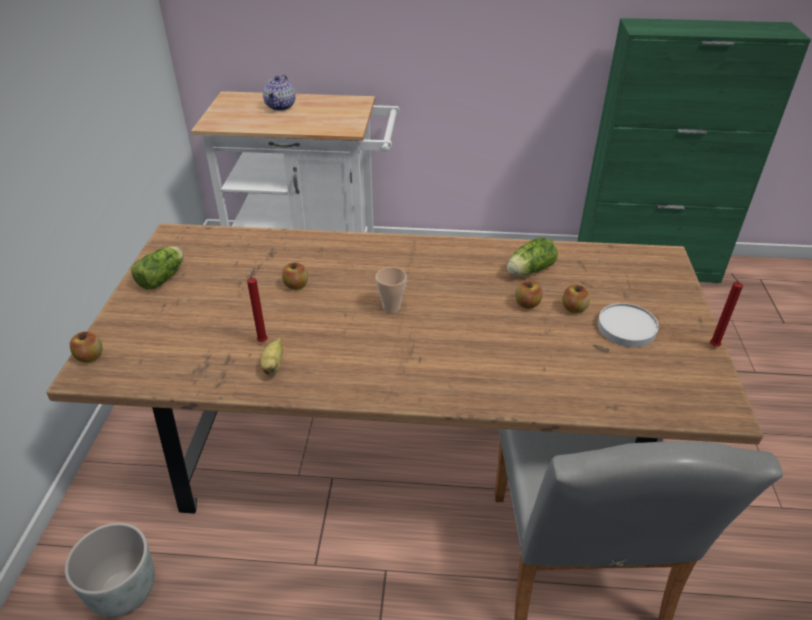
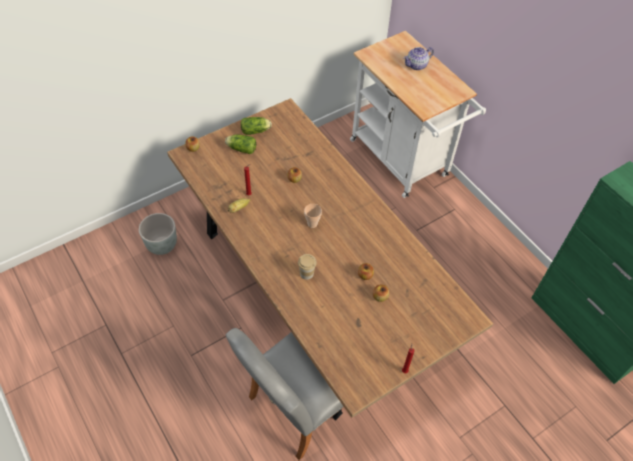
camera: 50 degrees right, 15 degrees up
(472, 355) = (306, 273): none -> cup
(528, 271) = (394, 262): lettuce -> lettuce (241, 149)
(627, 328) = (385, 326): white plate -> none

